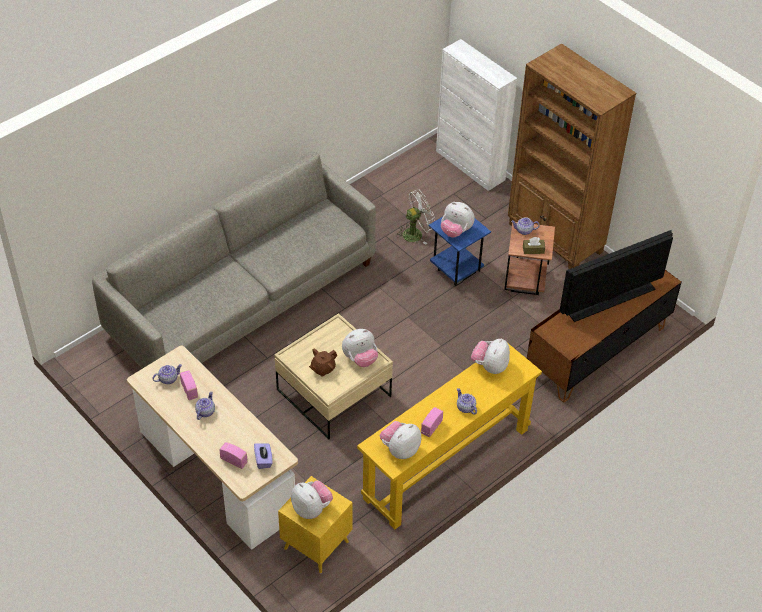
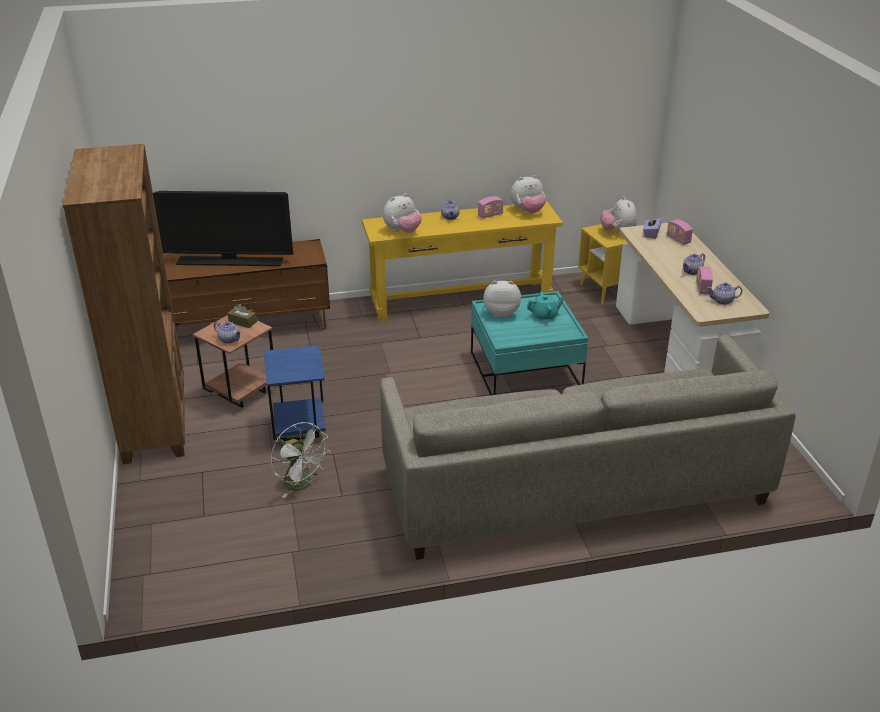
camera: 150 degrees left, 15 degrees down
(323, 369) = (544, 316): brown teapot -> turquoise teapot
(333, 393) = (525, 371): beige coffee table -> turquoise coffee table
(416, 233) = (302, 485): white fan -> white fan turned 135 degrees counterclockwise
(456, 231) = (301, 361): plush toy -> none
(470, 166) = (139, 545): white cabinet -> none

